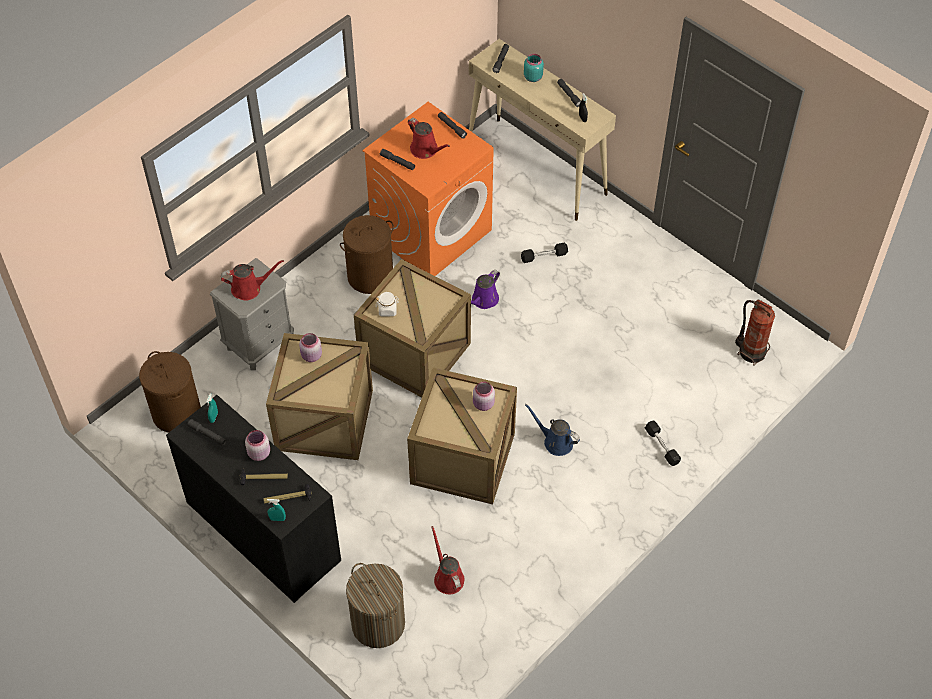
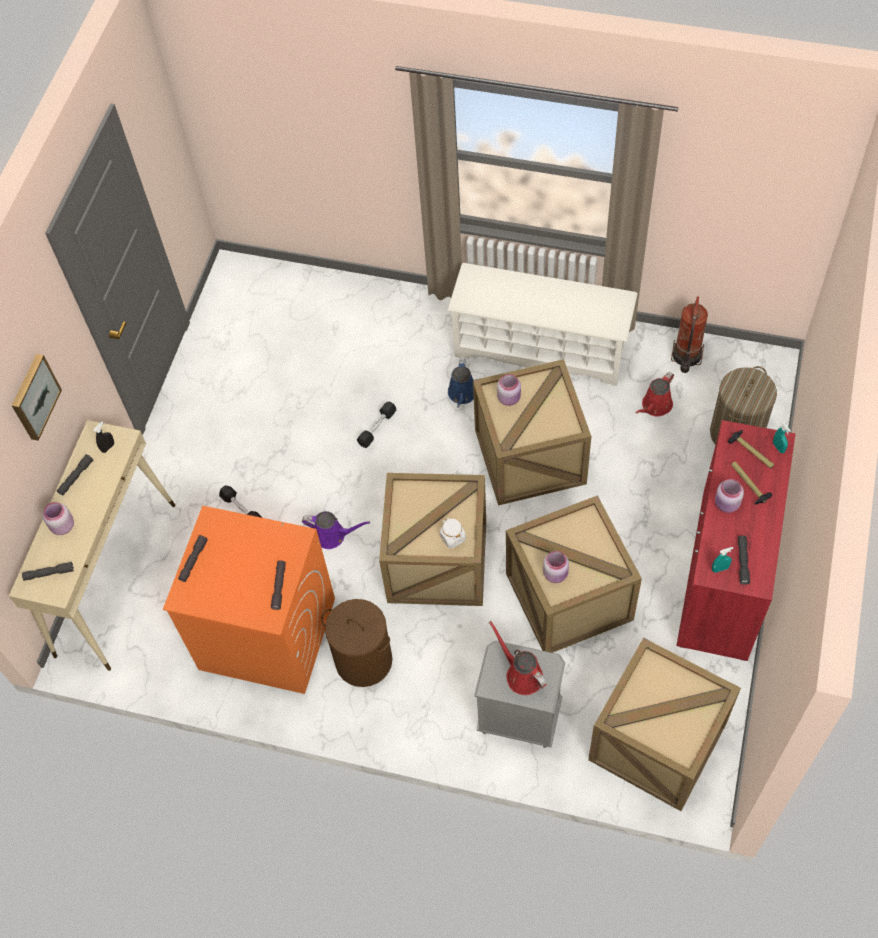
camera: 115 degrees left, 5 degrees up
(176, 412) = (658, 744): brown laundry basket -> crate
(263, 532) = (723, 575): black cabinet -> red cabinet
(426, 150) = (244, 568): red watering can -> none
(533, 77) = (62, 526): turquoise jar -> pink jar
(566, 524) = (541, 348): none -> white shoe rack
(601, 36) = (33, 396): none -> picture
(662, 446) = (413, 316): black dumbbell -> black dumbbell (377, 428)
(751, 351) = (264, 295): fire extinguisher -> fire extinguisher (685, 356)

